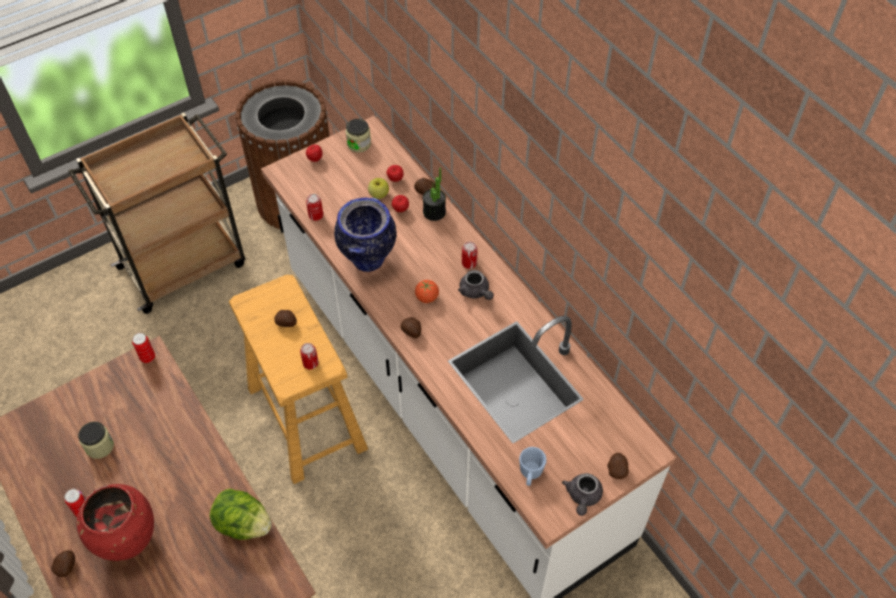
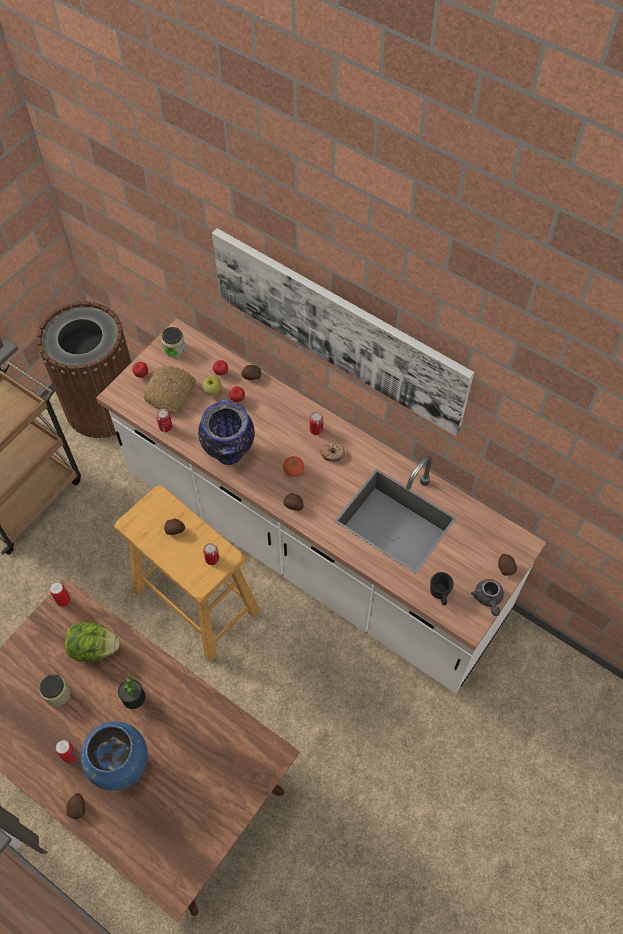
camera: 20 degrees left, 5 degrees up
(128, 541) = (122, 767): red vase -> blue vase
(243, 524) = (214, 716): lettuce -> lettuce (94, 648)
(335, 185) = (170, 394): none -> bread
(434, 212) = (267, 392): potted plant -> potted plant (133, 697)
(476, 292) = (332, 453): grey teapot -> donut
(506, 148) = (338, 329): none -> picture
(530, 474) = (440, 595): blue mug -> black mug

